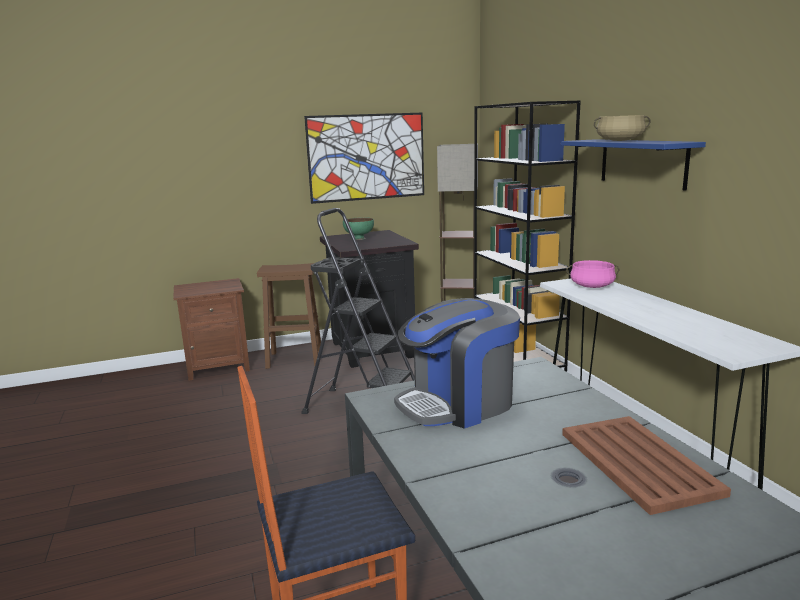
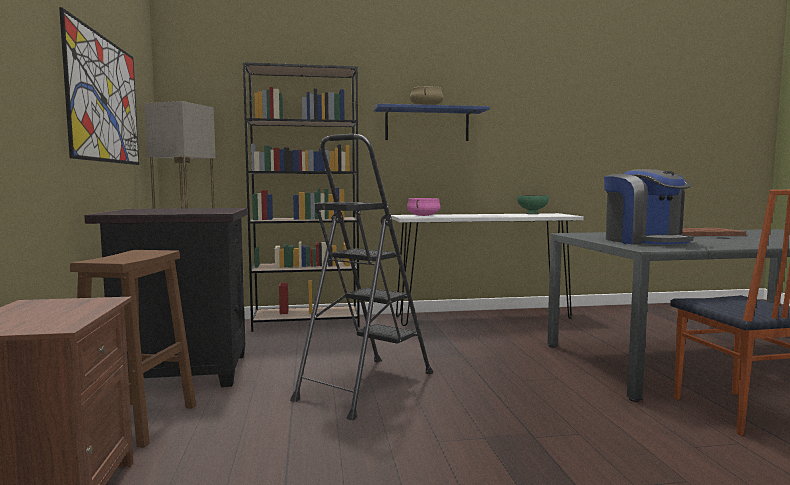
camera: 80 degrees left, 10 degrees down
(359, 238) = (160, 211): green bowl -> green bowl (532, 213)

